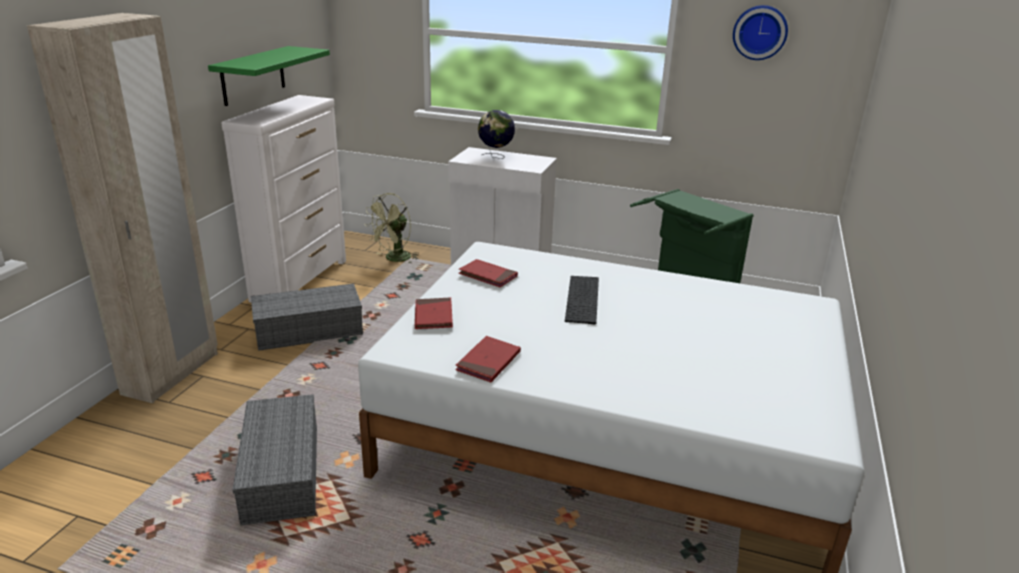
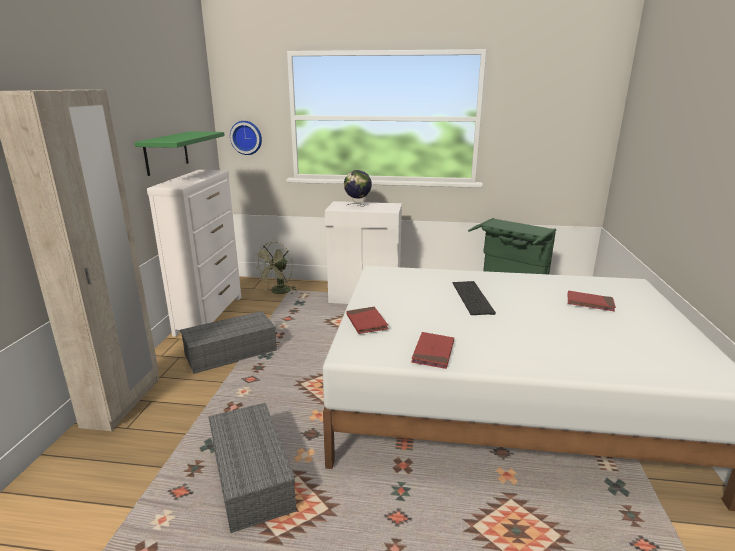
camera: 10 degrees left, 5 degrees down
(488, 276) = (390, 288): red book -> red book (590, 303)
(760, 32) = (542, 102): wall clock -> wall clock (246, 137)

